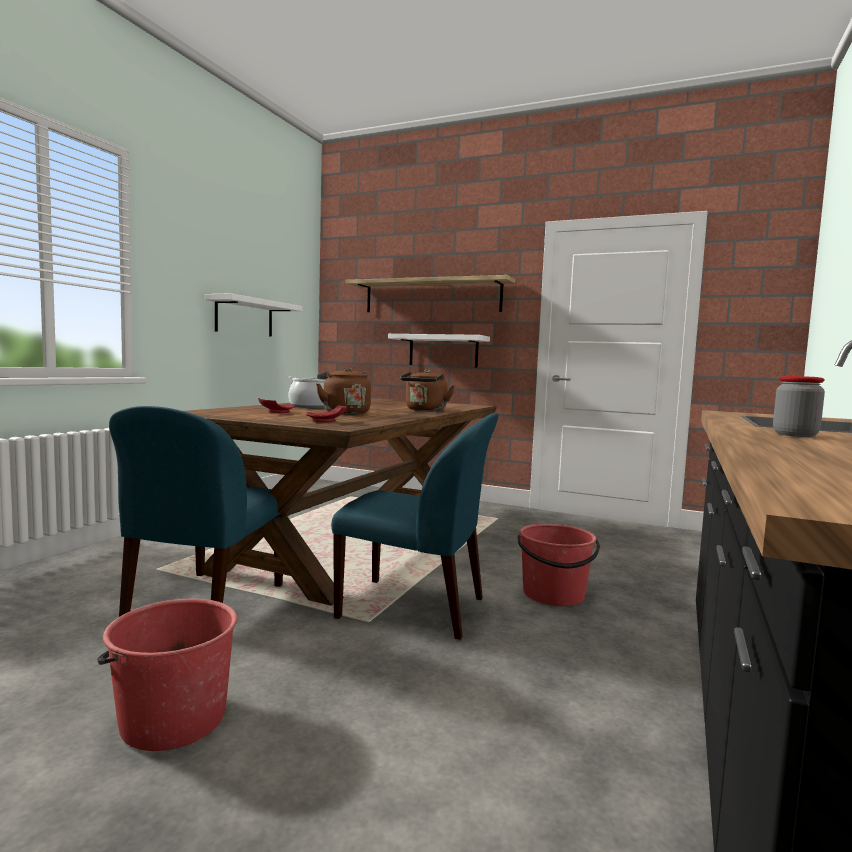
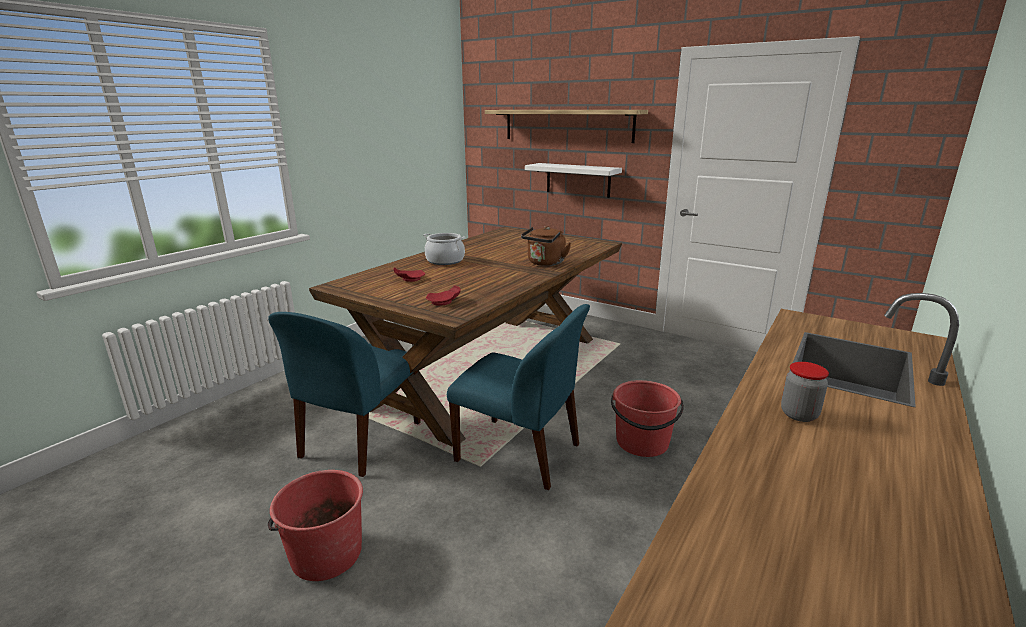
camera: 10 degrees right, 15 degrees up
(244, 317) = (391, 160): white shelf -> none
(344, 413) = (468, 277): brown kettle -> none

